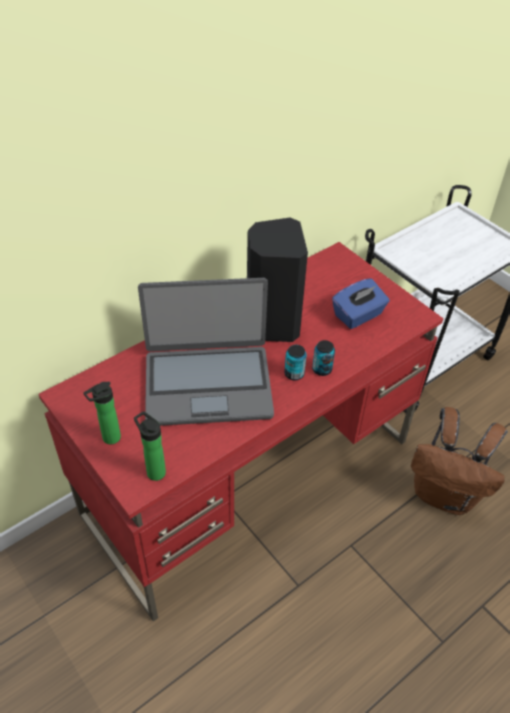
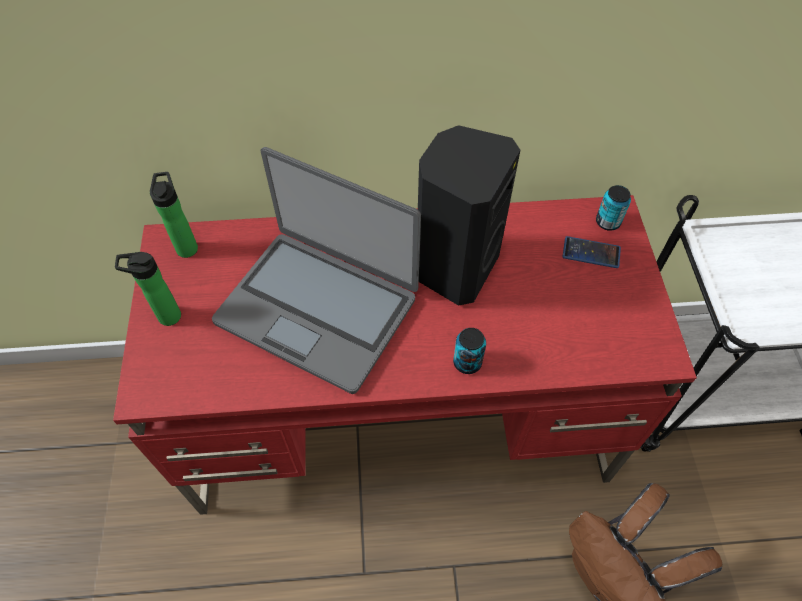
camera: 35 degrees right, 10 degrees up
(154, 471) = (178, 383): bottle -> bottle (187, 246)
(294, 374) = (428, 349): can -> can (607, 222)
(341, 281) = (591, 253): none -> phone
(358, 315) = (575, 312): blue tissue box -> none

